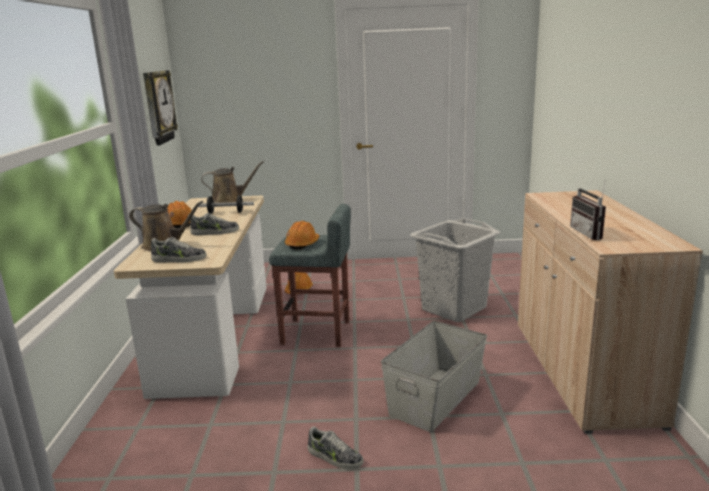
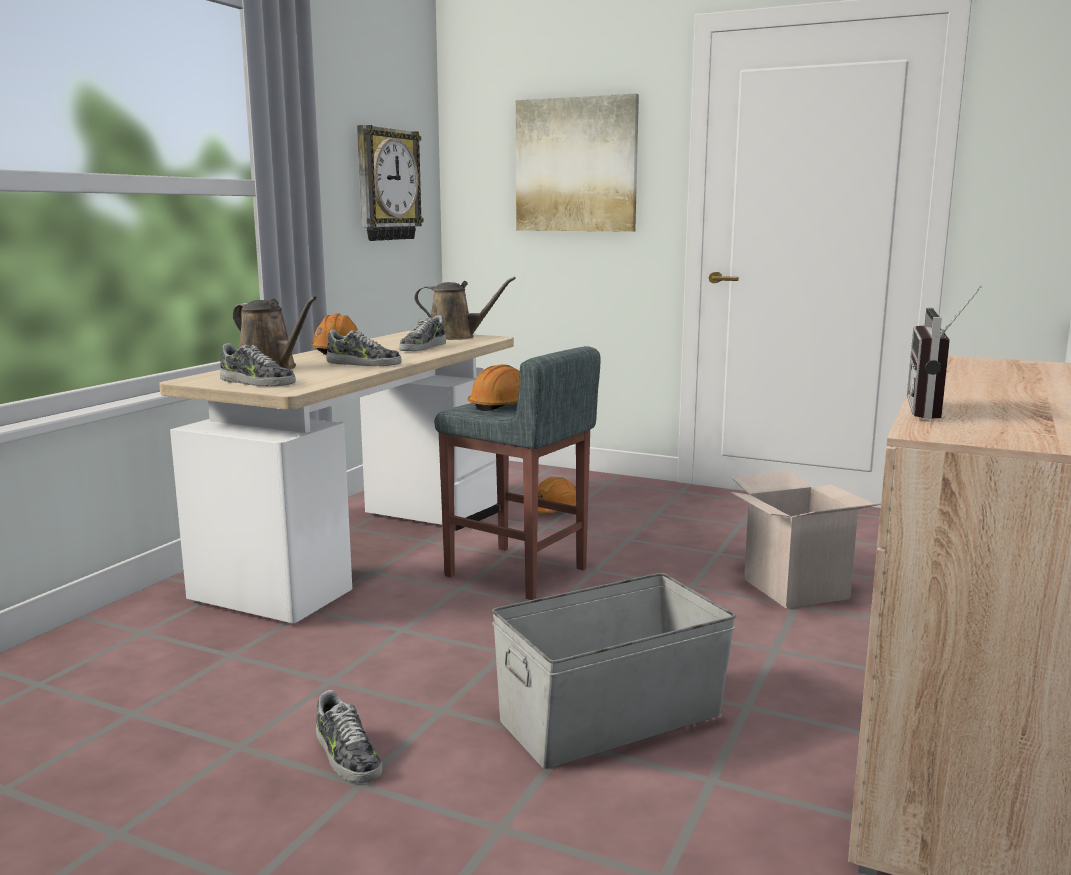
camera: 25 degrees right, 5 degrees down
(226, 212) = (422, 347): dumbbell -> shoe
(269, 85) = (576, 165): none -> picture
(454, 309) = (795, 588): grey laundry basket -> cardboard box

